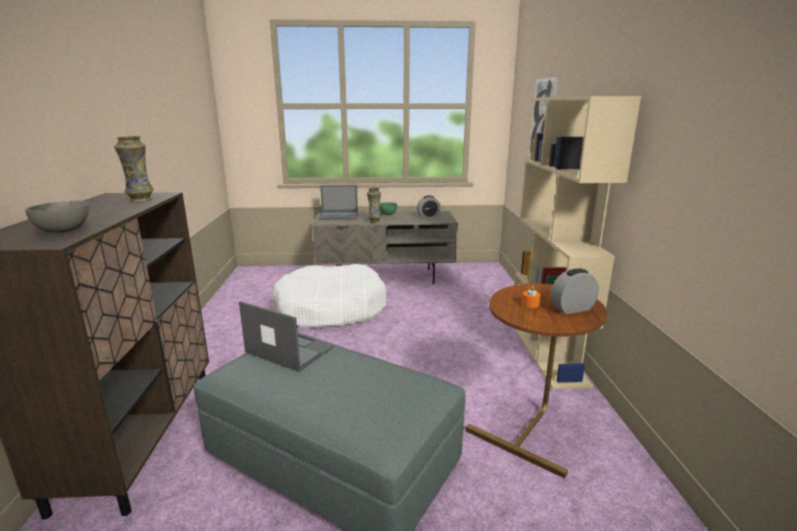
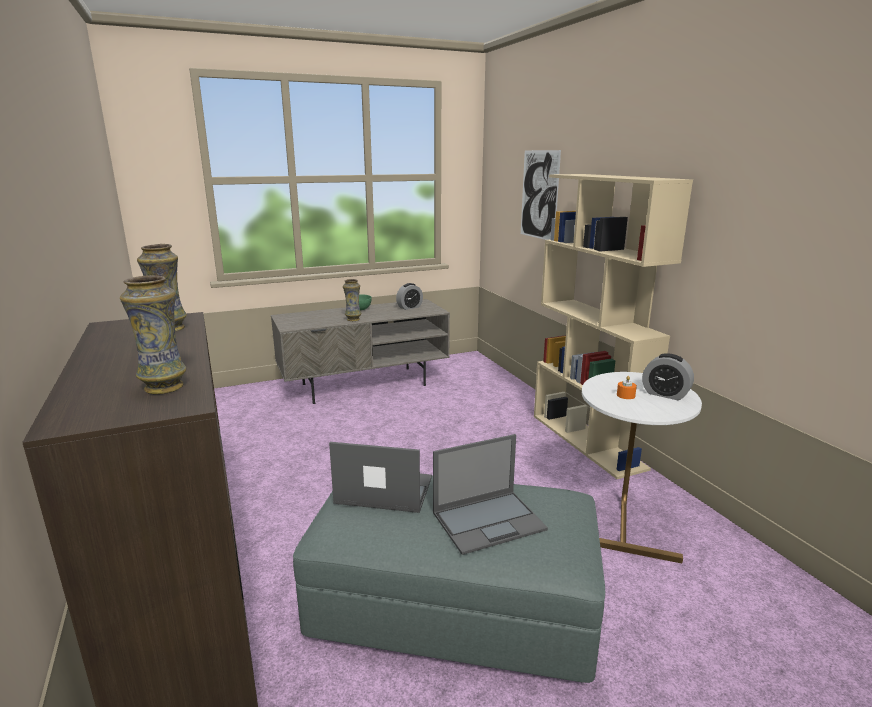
camera: 20 degrees left, 0 degrees up
(65, 231) = (164, 387): grey bowl -> vase
(330, 309) = (326, 434): white dog bed -> none
(339, 216) = (303, 317): laptop -> laptop (489, 521)
(531, 427) = (623, 521): brown side table -> white side table
(572, 309) = (665, 394): alarm clock -> alarm clock turned 105 degrees counterclockwise

